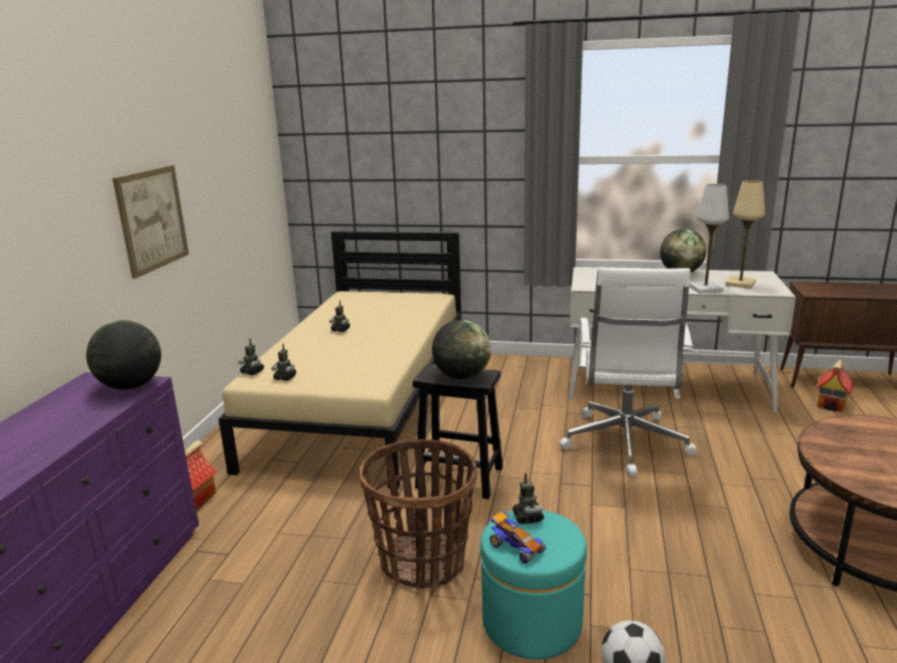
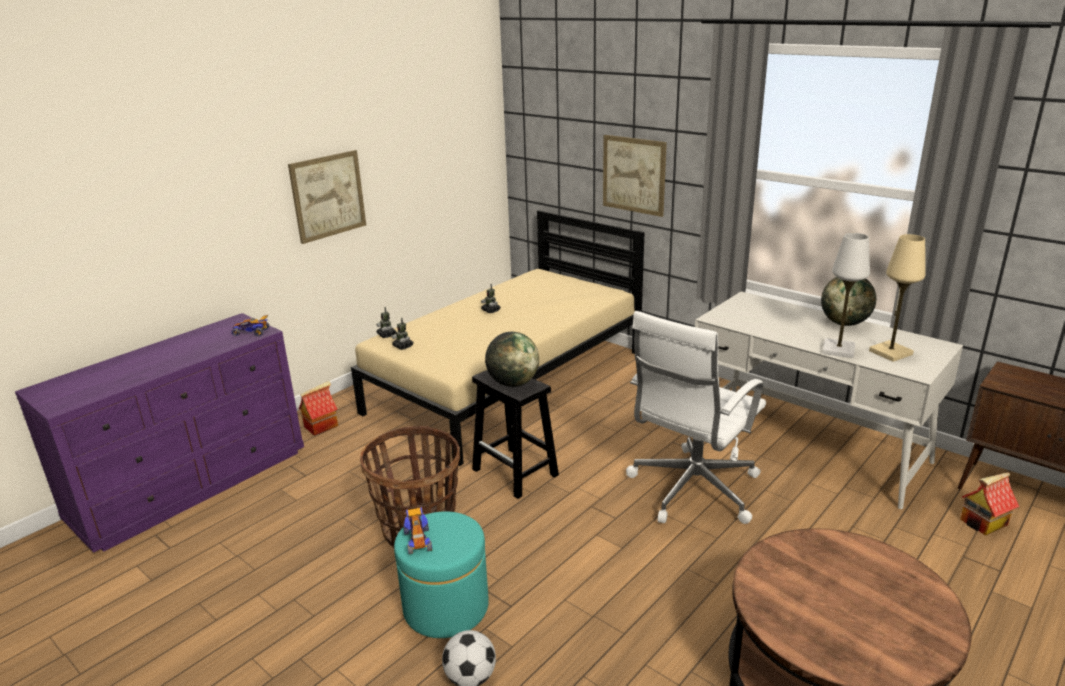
camera: 30 degrees right, 5 degrees up
(131, 386) = (252, 332): globe -> toy car
(442, 179) = (634, 175): none -> picture
(527, 517) = (453, 521): toy robot -> none

